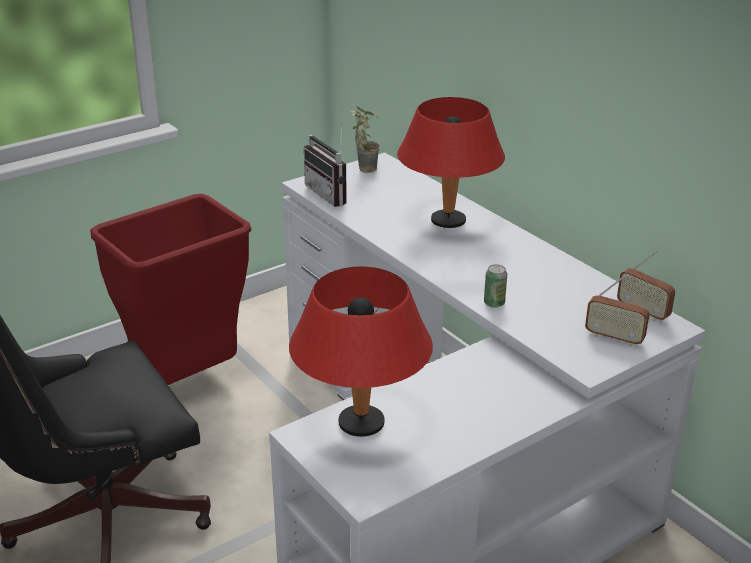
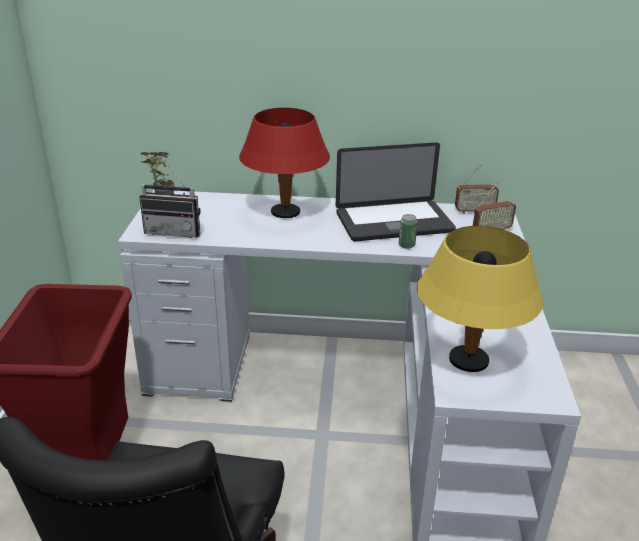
camera: 50 degrees left, 0 degrees up
(360, 424) = (468, 361): red table lamp -> yellow table lamp
(529, 278) = (394, 222): none -> laptop

